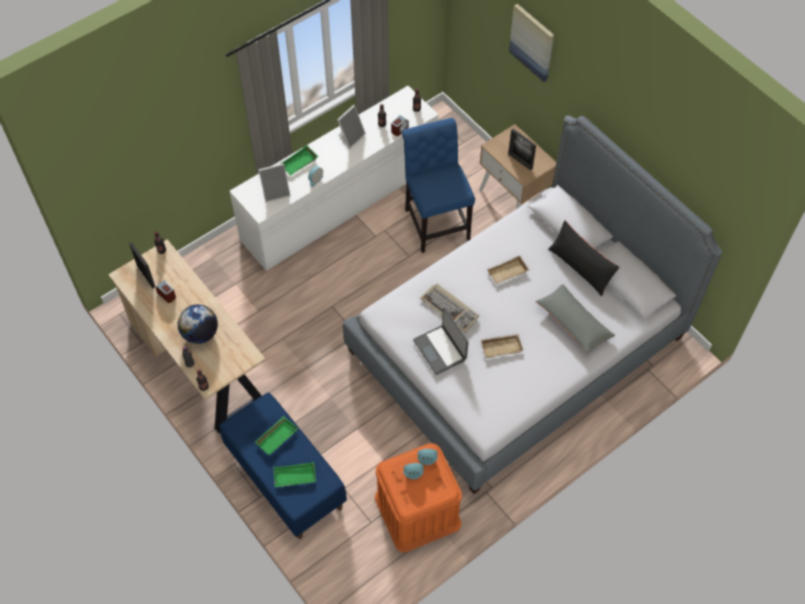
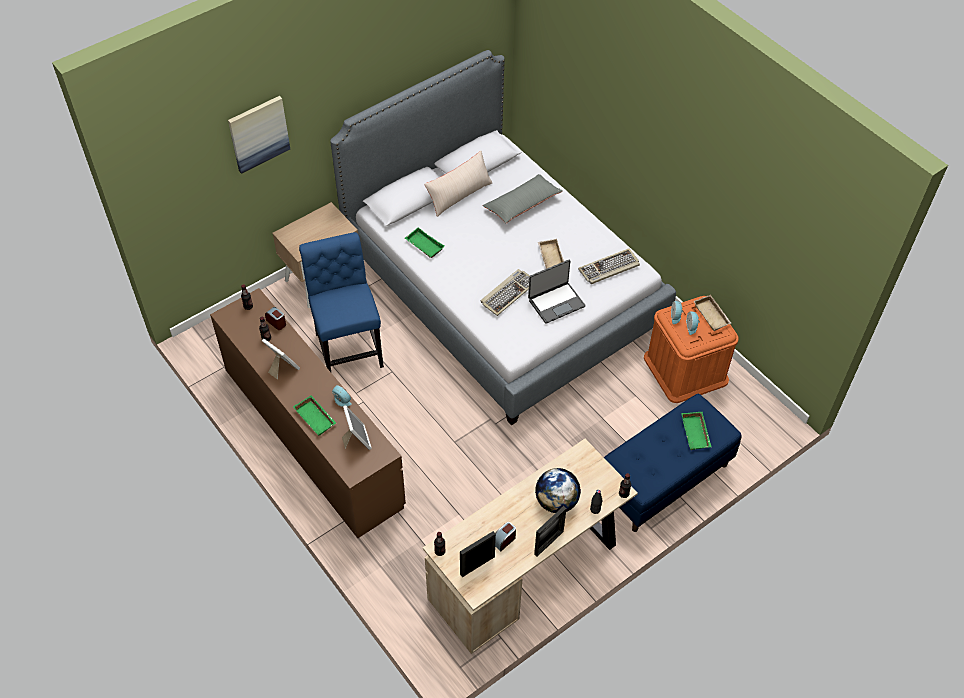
camera: 90 degrees left, 5 degrees down
(276, 436) = (652, 450): green tray -> green tray (423, 245)
(340, 202) = (311, 436): white dresser -> brown dresser
(436, 221) = (348, 346): blue chair -> blue chair turned 90 degrees clockwise
(489, 400) = (609, 268): none -> keyboard
(507, 273) = (465, 248): beige tray -> beige tray (712, 315)
(520, 161) = (324, 231): picture frame -> picture frame (548, 543)
(580, 267) = (459, 195): black pillow -> beige pillow

